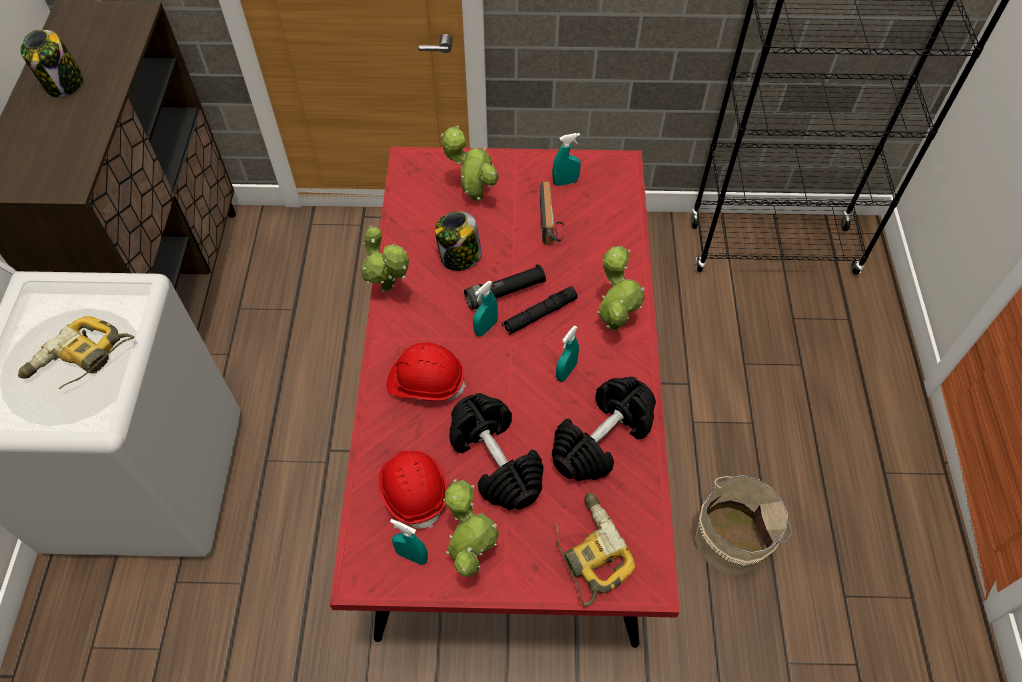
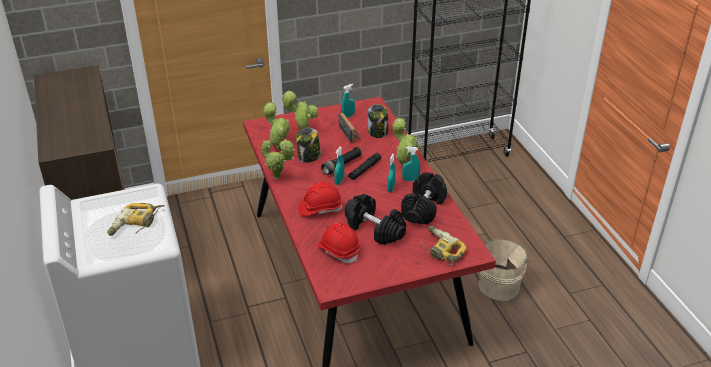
camera: 20 degrees left, 20 degrees down
(64, 84) = (65, 106): jar -> jar (378, 132)
(412, 556) = (352, 274): turquoise spray bottle -> turquoise spray bottle (410, 180)
(469, 553) = (381, 266): potted plant -> potted plant (278, 147)

